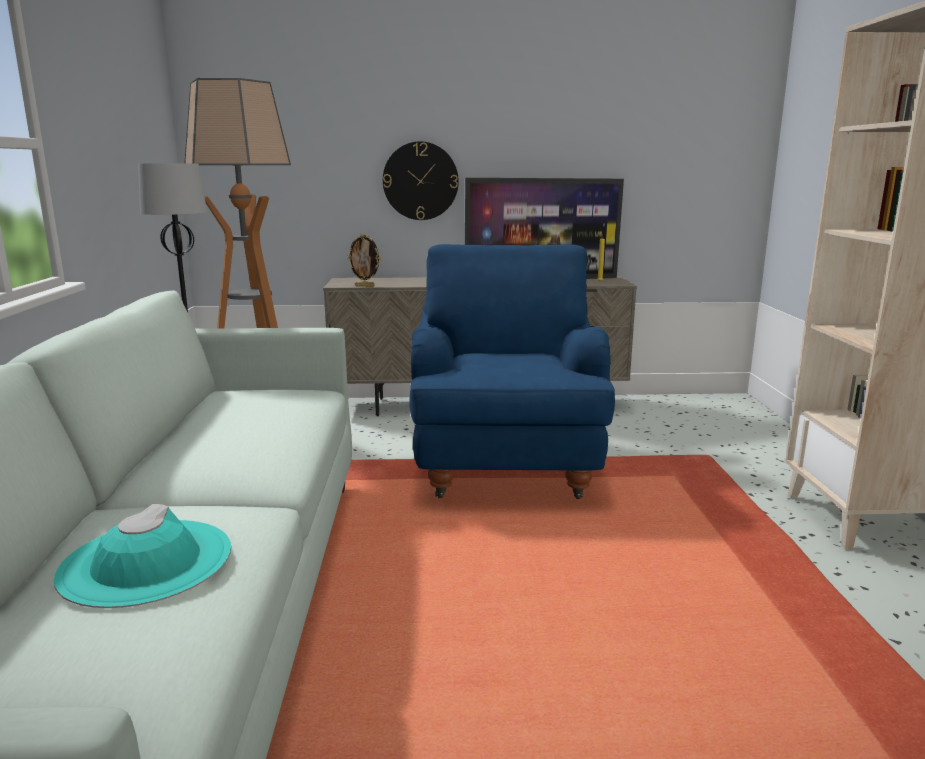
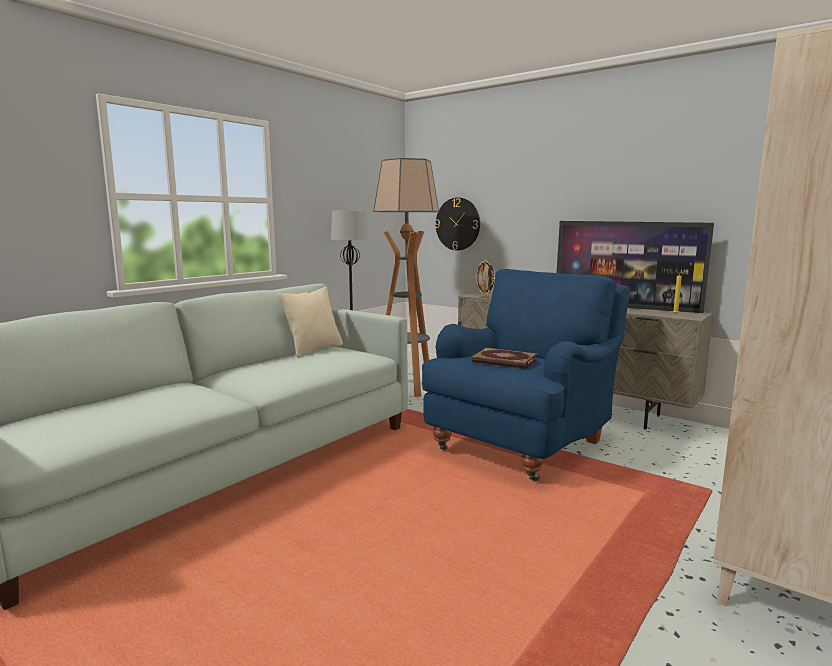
camera: 40 degrees right, 5 degrees down
(146, 562) = (147, 401): turquoise hat -> none
(213, 402) = (314, 350): none -> beige pillow
(420, 181) = (545, 223): wall clock -> wall clock (457, 224)
(512, 364) = (504, 361): none -> book

